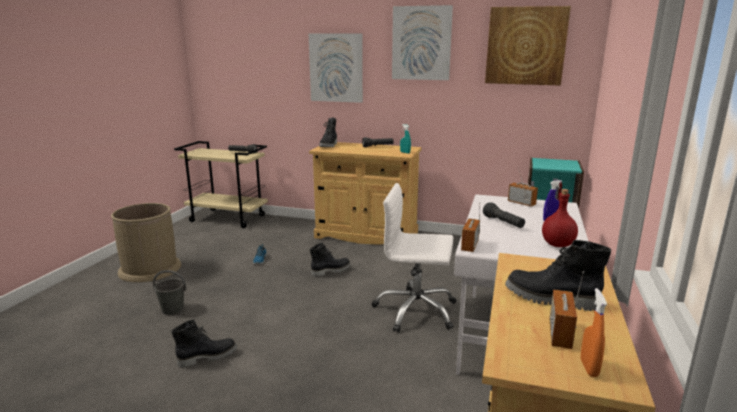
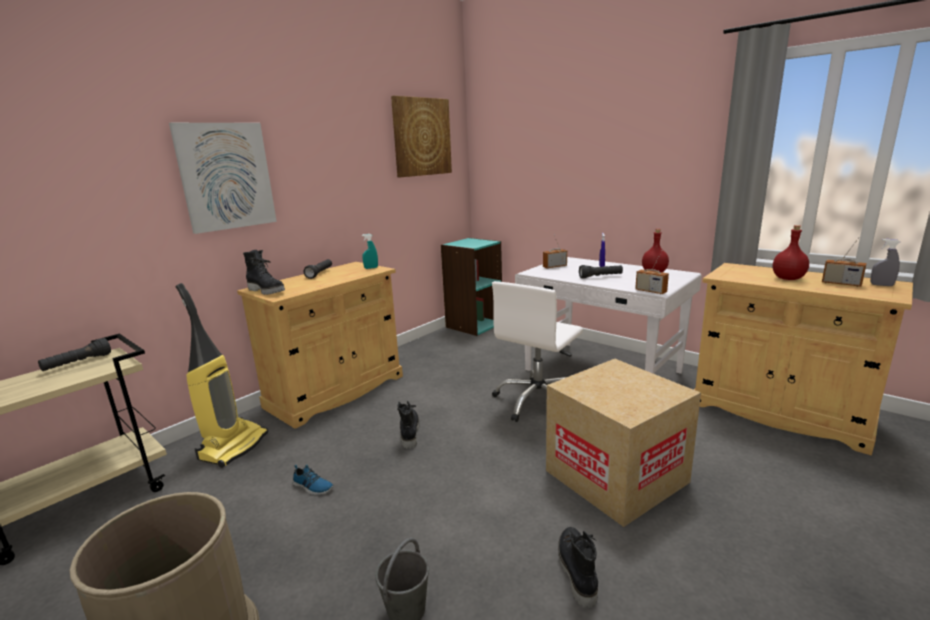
camera: 65 degrees left, 0 degrees up
(287, 230) = (233, 446): none -> vacuum cleaner
(318, 364) = (616, 476): none -> cardboard box
(421, 43) = (332, 136): picture -> none
(551, 299) = (788, 278): black boot -> red bottle
(589, 368) = (881, 285): orange spray bottle -> grey spray bottle

